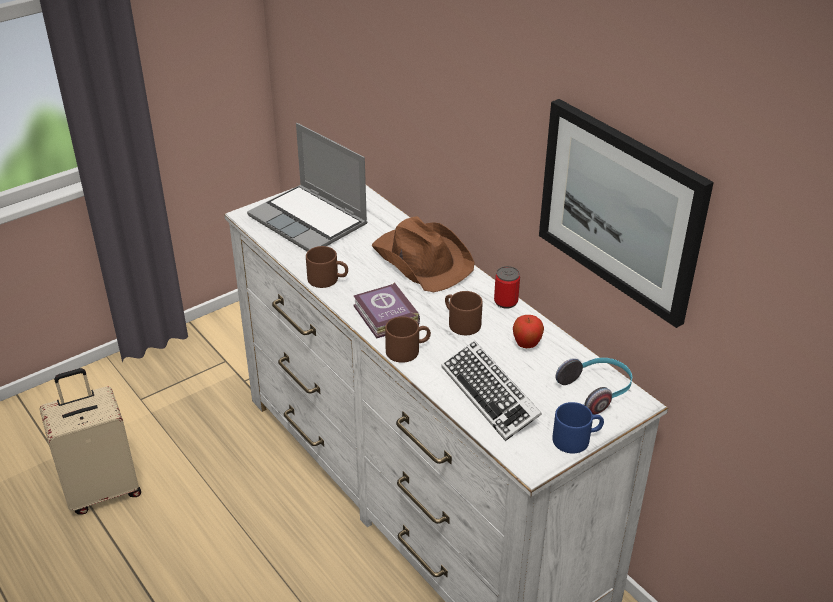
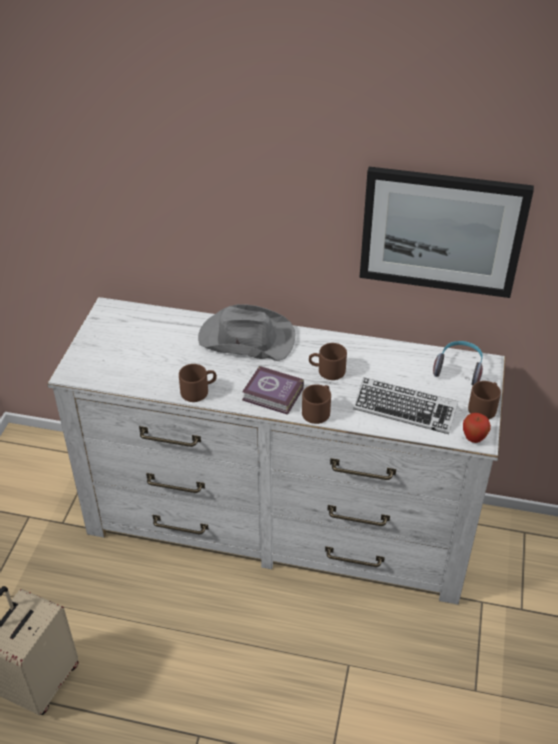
camera: 40 degrees left, 5 degrees up
(310, 221) = (126, 353): laptop -> none
(422, 259) = (245, 338): brown hat -> grey hat
(506, 302) = (337, 339): can -> none
(526, 345) = (385, 362): apple -> apple (473, 438)
(576, 438) = (484, 406): blue mug -> brown mug

